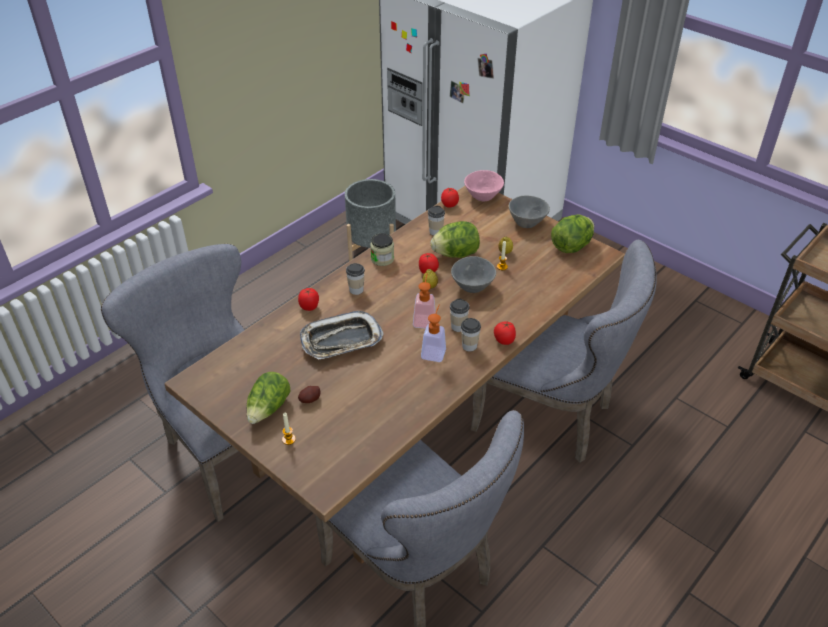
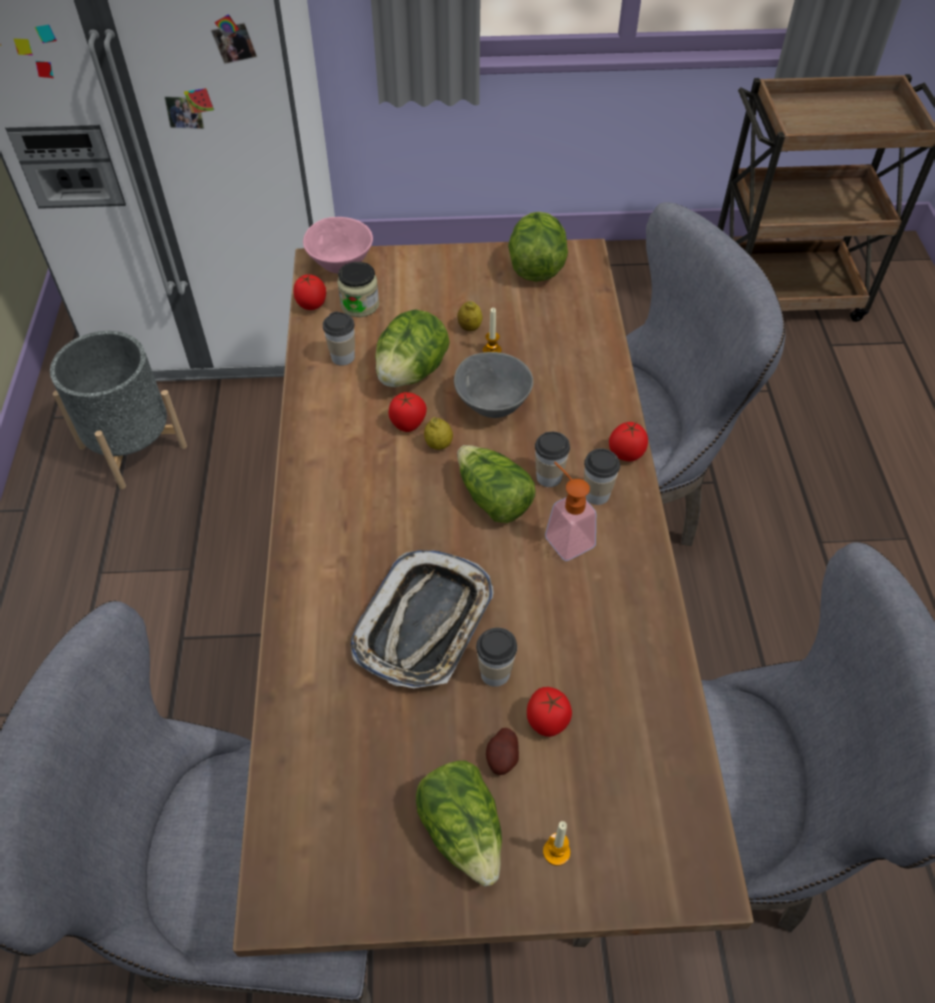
camera: 45 degrees left, 10 degrees up
(309, 307) = (308, 607): tomato -> tomato (547, 721)
(356, 290) = (344, 526): cup -> cup (495, 673)
(382, 259) = (320, 449): jar -> jar (360, 305)
(424, 318) = (492, 498): soap dispenser -> lettuce
(528, 222) = (445, 267): grey bowl -> none

